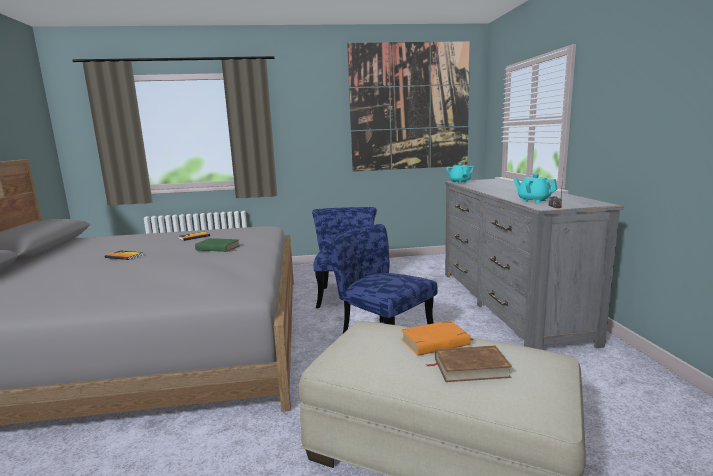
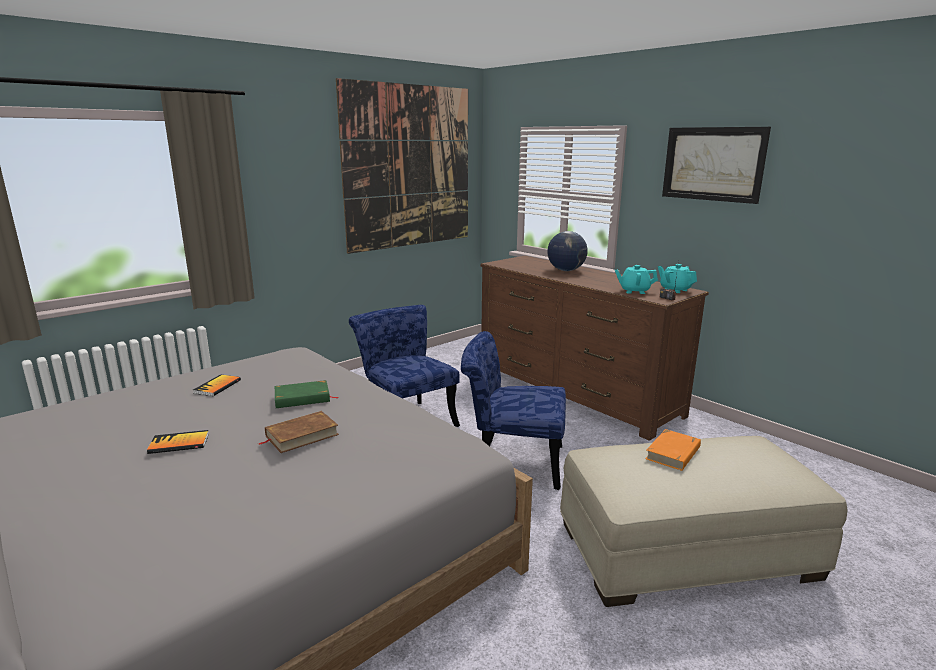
camera: 35 degrees left, 5 degrees up
(460, 182) = (501, 264): turquoise teapot -> turquoise teapot (675, 290)
(470, 367) = (729, 468): brown book -> brown book (301, 435)
(507, 187) = (566, 270): none -> globe
(507, 303) = (575, 391): grey dresser -> brown dresser
(643, 65) = (713, 164): none -> picture

